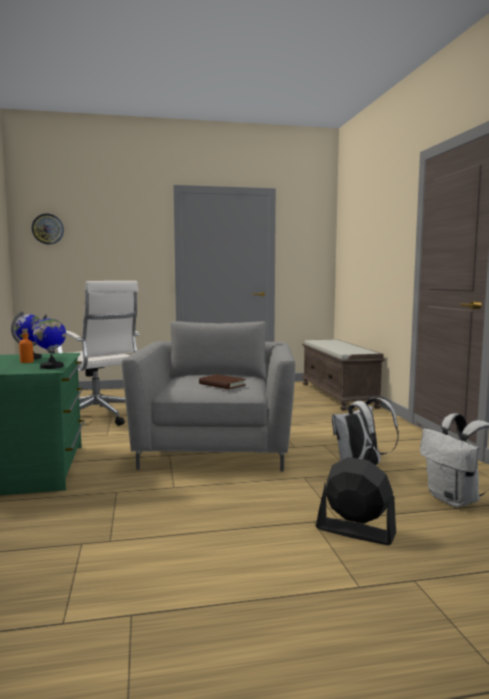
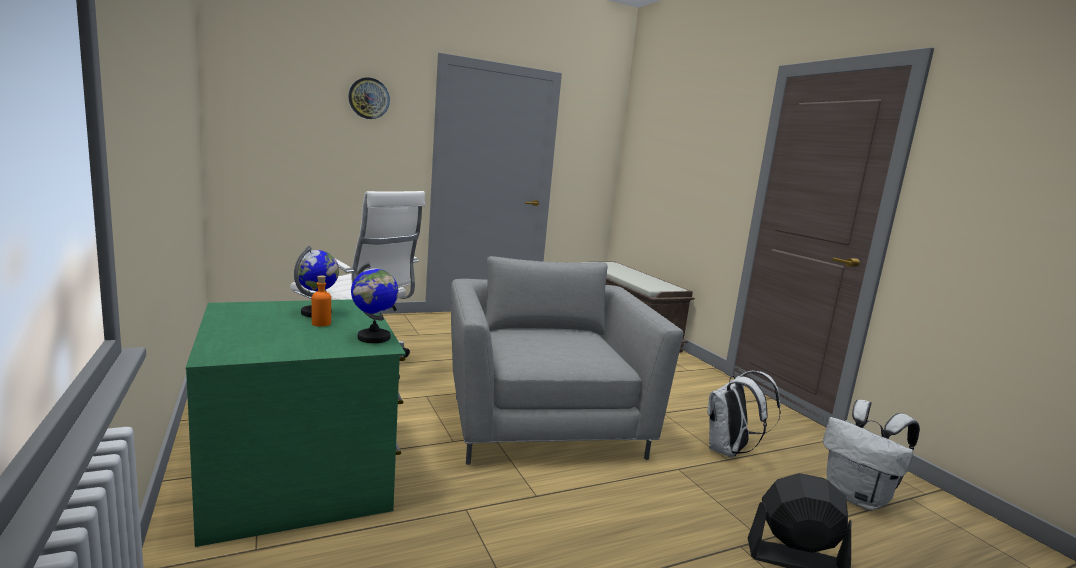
camera: 15 degrees left, 5 degrees up
(48, 229) = (261, 94): wall clock -> wall clock (369, 98)
(222, 384) = (575, 351): brown book -> none

